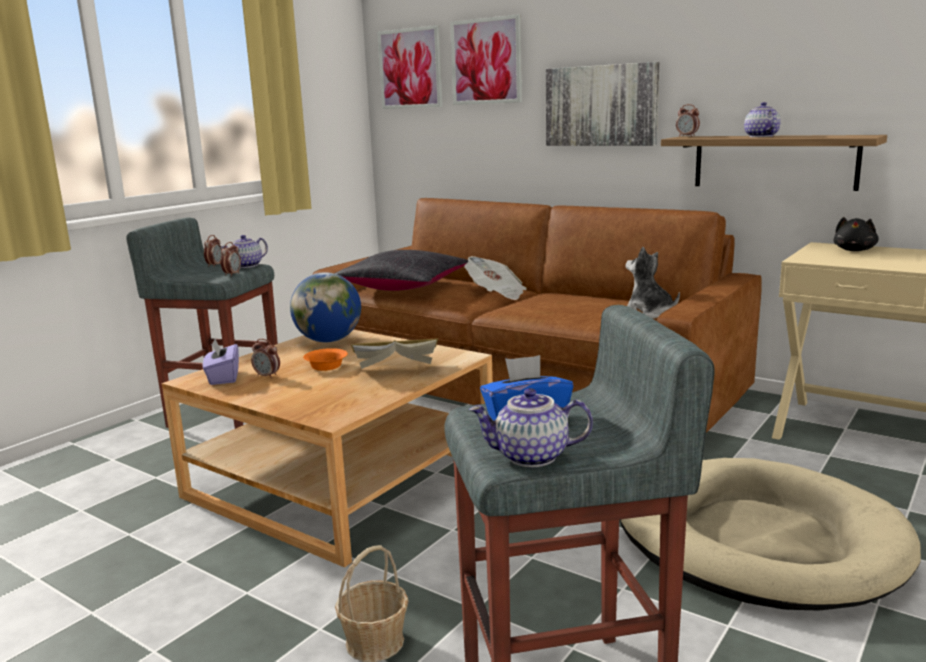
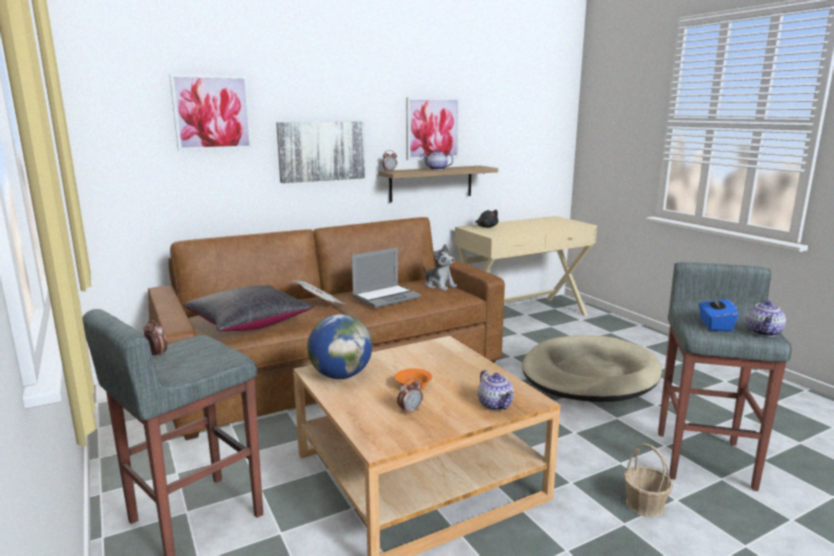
camera: 65 degrees left, 0 degrees up
(223, 378) = (391, 430): purple tissue box -> none
(232, 274) = (226, 351): alarm clock -> none
(247, 266) = (194, 342): teapot -> teapot (496, 405)
(396, 371) = (452, 366): book -> none
(410, 68) = (114, 114): picture -> picture (432, 128)
(551, 304) = (386, 297): none -> laptop
(648, 313) = (439, 286): plush toy -> plush toy turned 120 degrees counterclockwise

